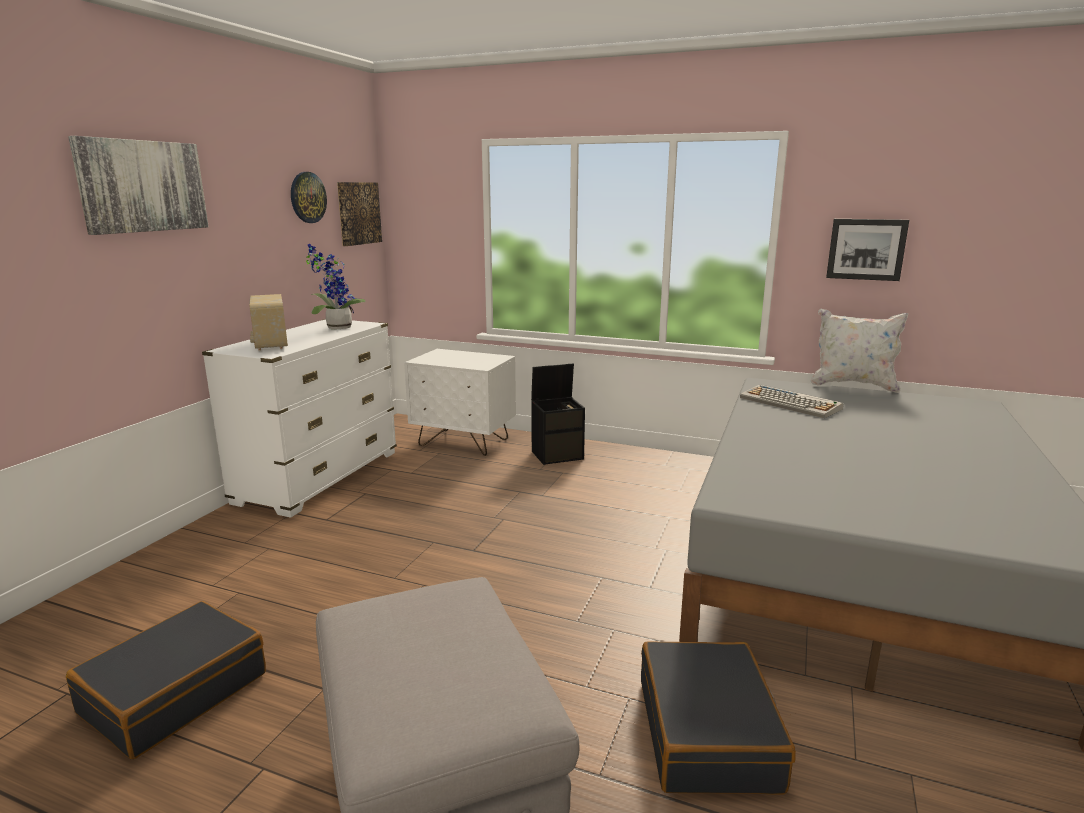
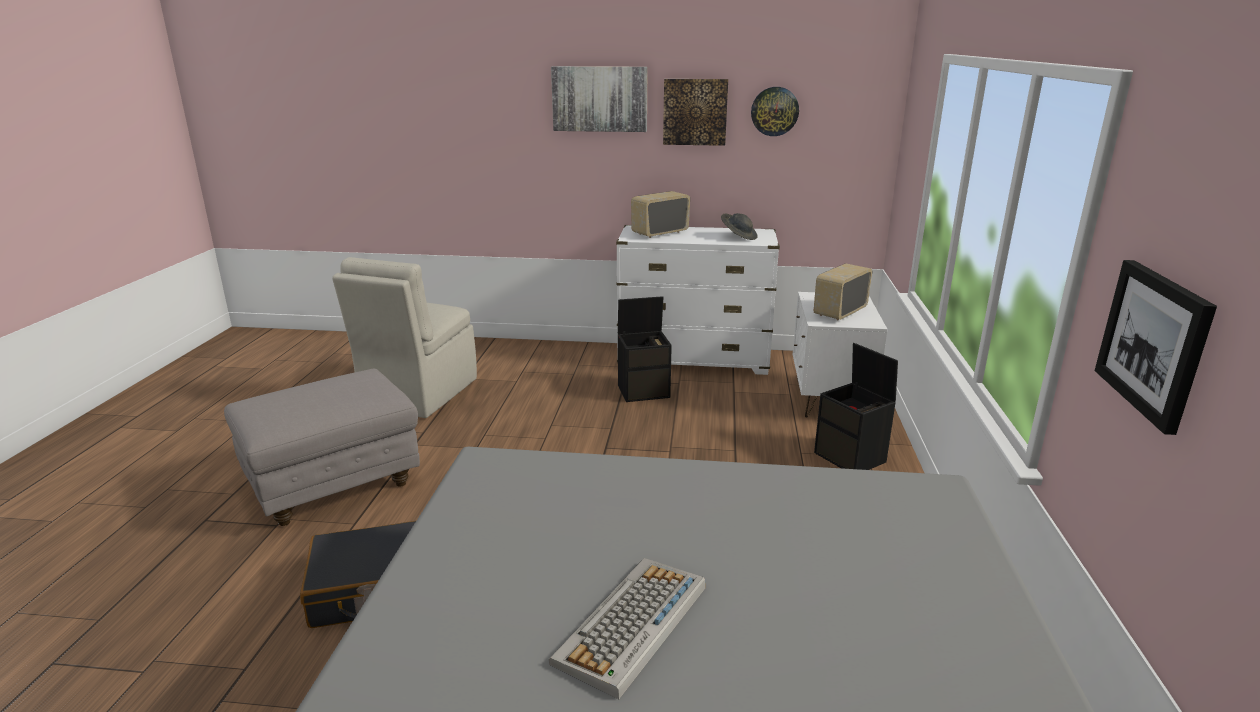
camera: 75 degrees right, 5 degrees up
(175, 692) = (418, 394): black suitcase -> beige chair
(336, 327) = (738, 237): potted plant -> grey hat
(358, 213) = (852, 130): picture -> picture (695, 112)
(364, 512) = (644, 391): none -> black storage box
(469, 360) = (839, 312): none -> radio
(791, 403) = (844, 508): keyboard -> keyboard (632, 625)
(853, 385) = (1030, 580): white pillow -> none

